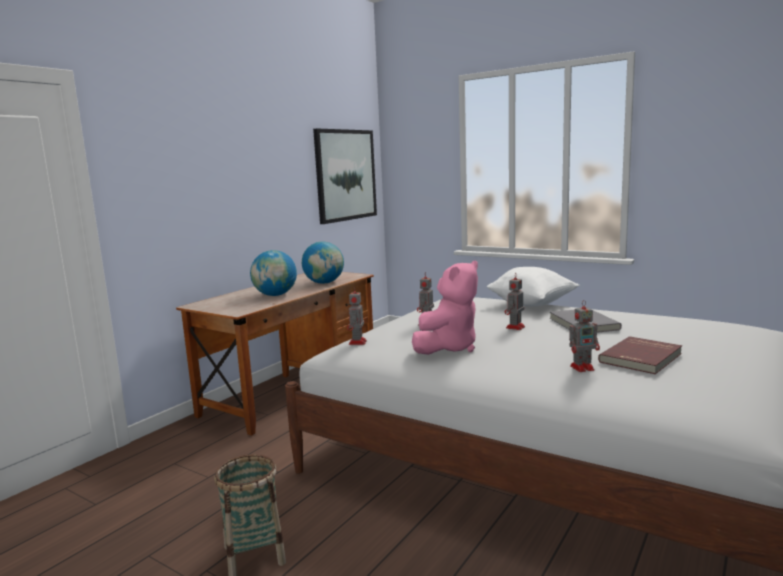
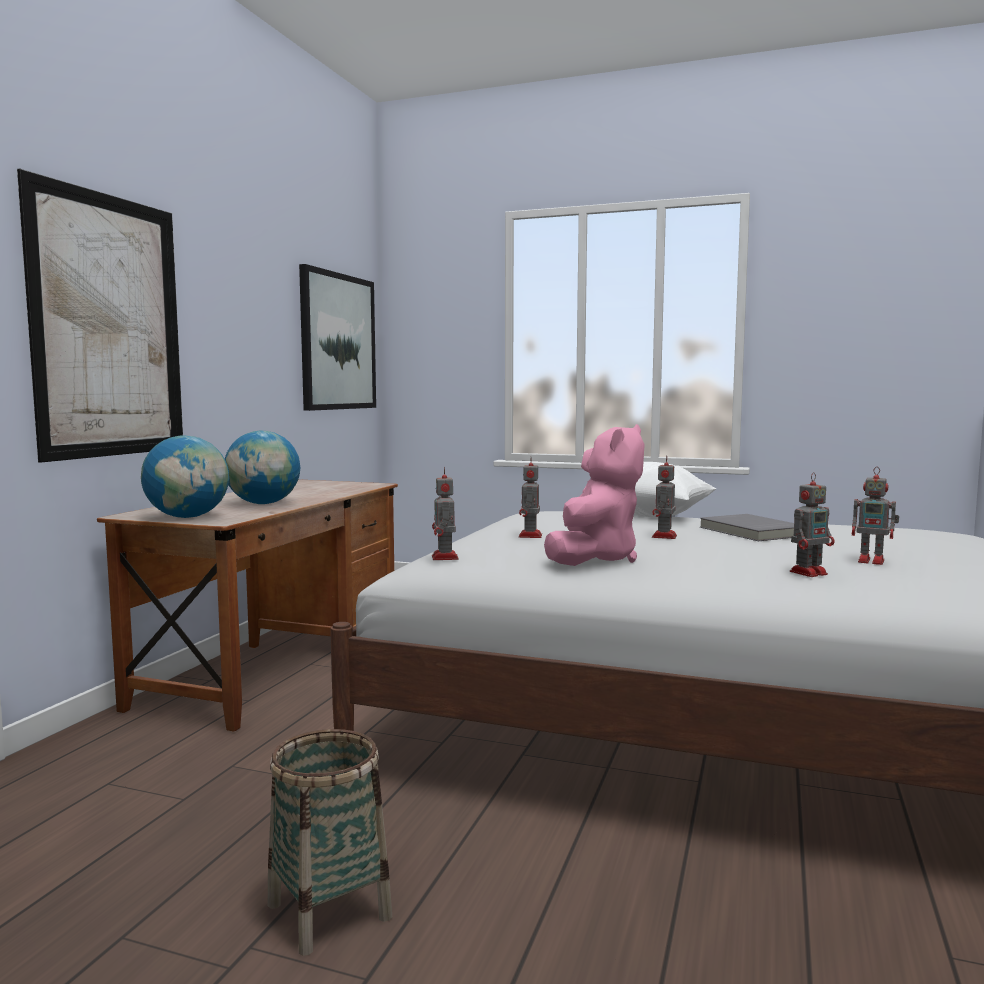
camera: 15 degrees left, 5 degrees down
(180, 192) = (109, 326): none -> picture
(324, 283) = (330, 491): globe -> globe (188, 517)
(642, 358) = (873, 561): red book -> toy robot

